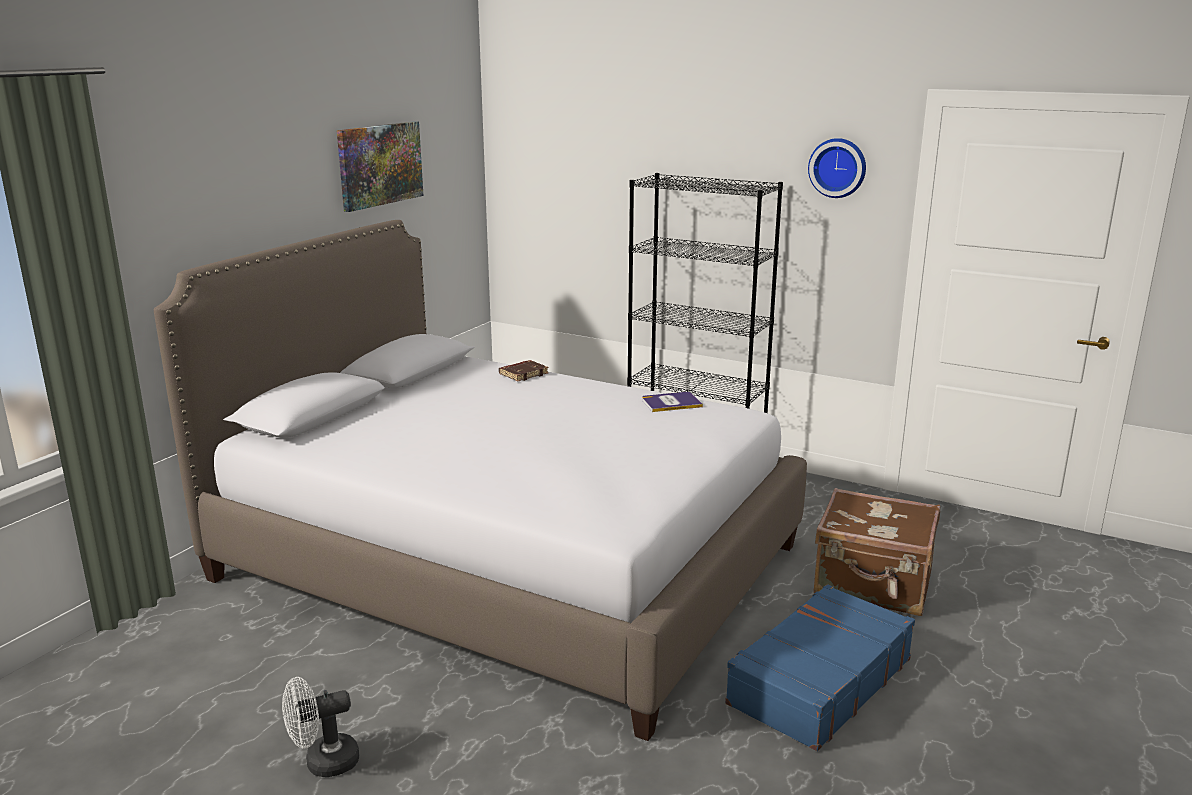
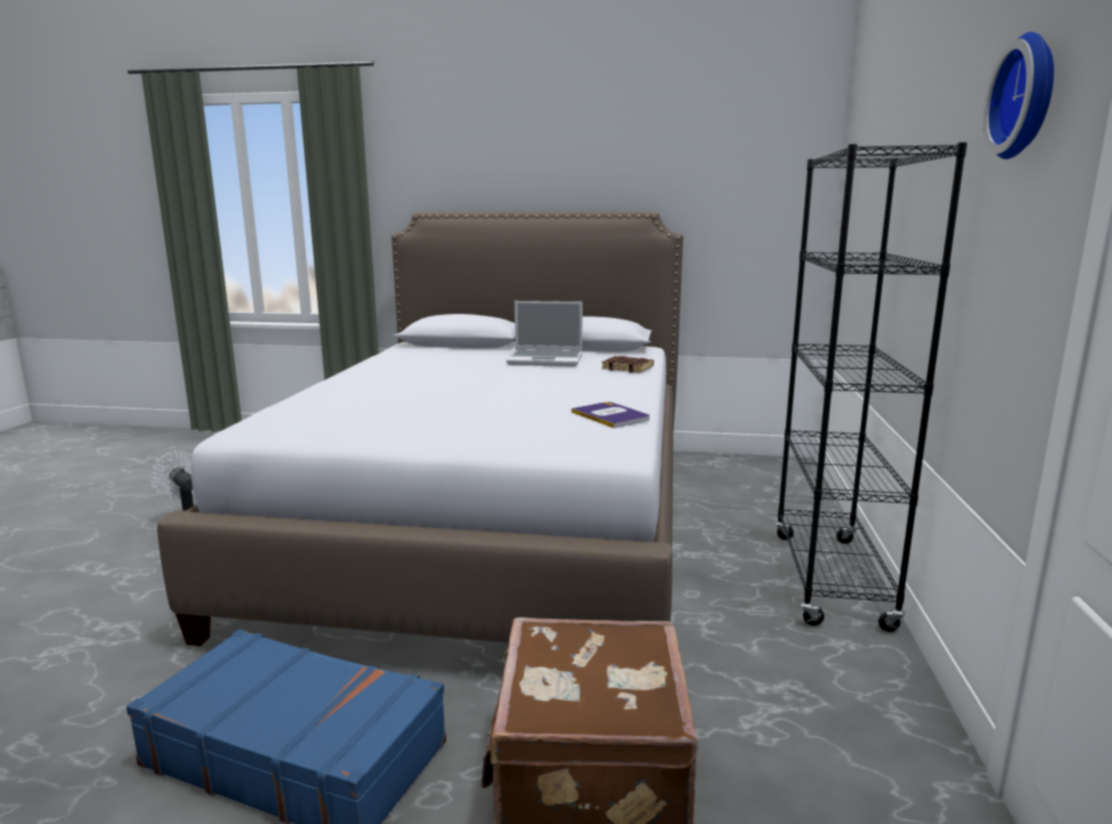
camera: 70 degrees right, 5 degrees down
(380, 164) = (662, 160): picture -> none
(453, 394) = (546, 360): none -> laptop

